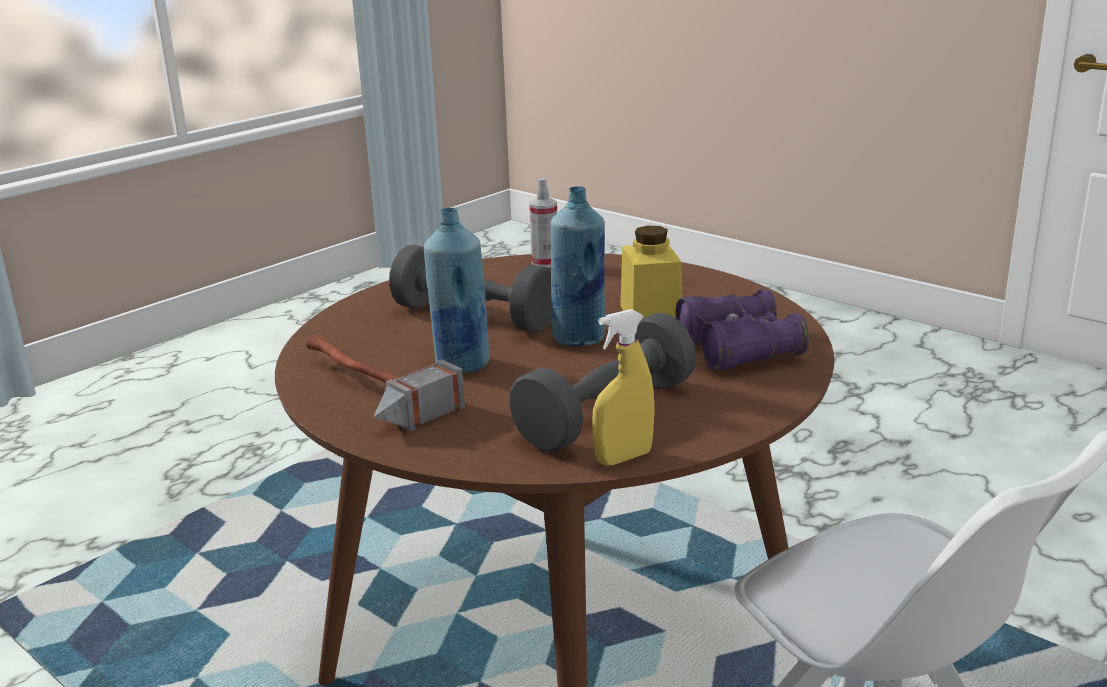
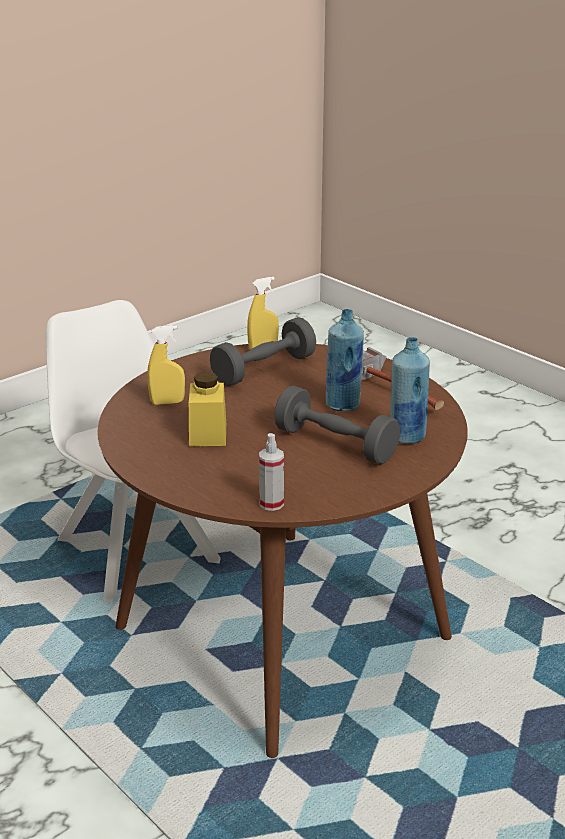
camera: 175 degrees left, 5 degrees up
(579, 339) = (264, 418): blue bottle -> blue bottle (406, 437)
(738, 349) = (167, 402): purple binoculars -> yellow spray bottle

